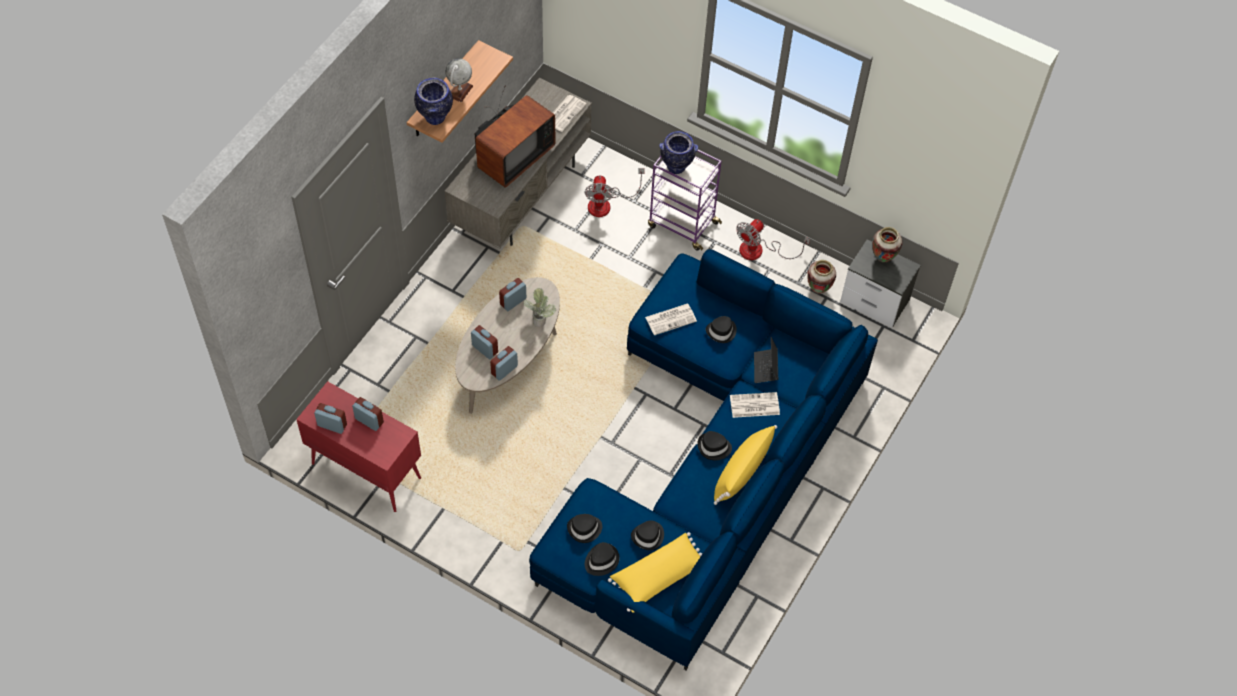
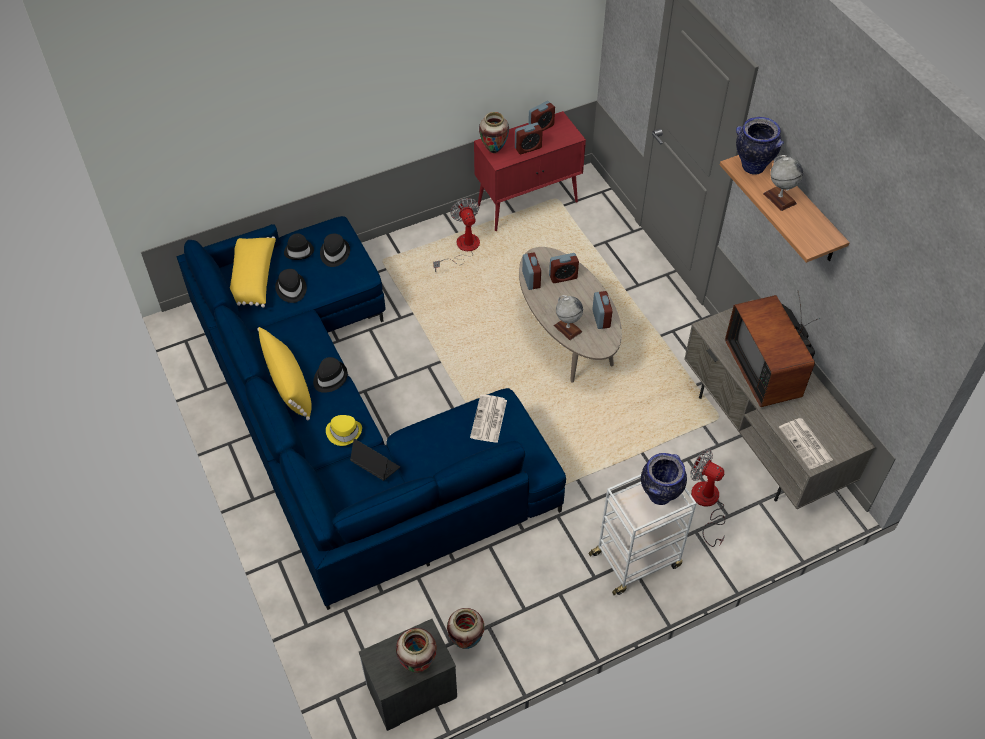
camera: 125 degrees right, 5 degrees down
(390, 446) = (494, 150): none -> vase
(539, 319) = (567, 328): potted plant -> globe
(682, 224) = (637, 559): purple cart -> white cart
(721, 331) = (443, 453): black hat -> none
(754, 405) = (344, 432): newspaper -> yellow hat
(760, 251) = (554, 614): fan -> fan (462, 249)

